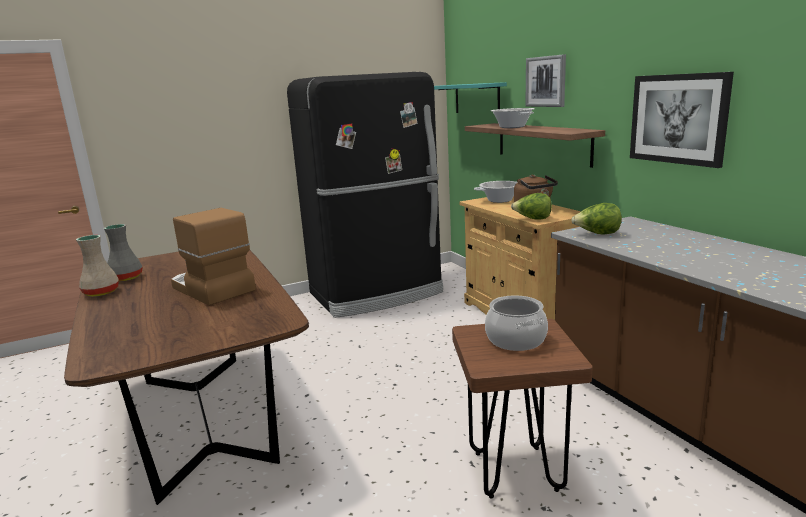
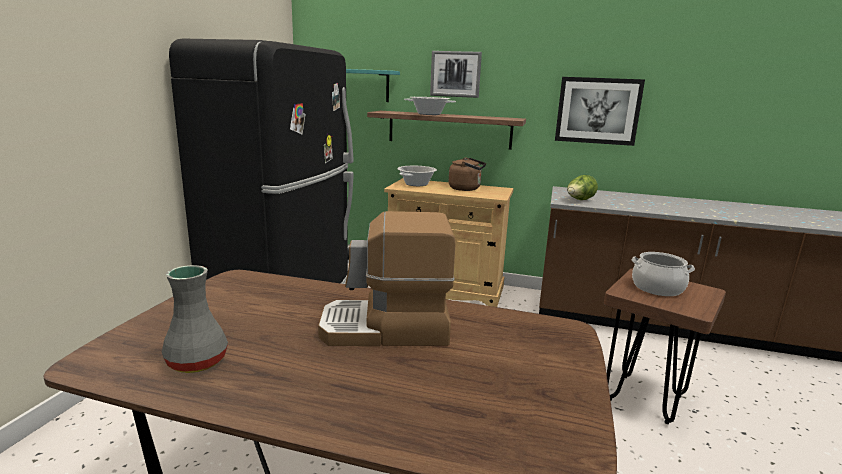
camera: 50 degrees left, 0 degrees up
(101, 292) = (224, 396): beige vase -> none
(532, 219) = (490, 196): lettuce -> none

